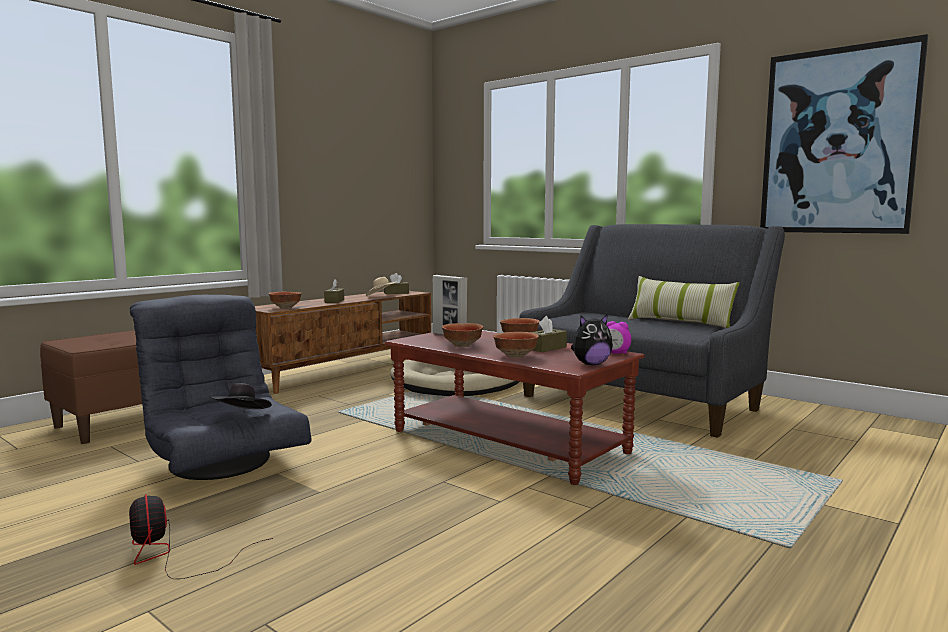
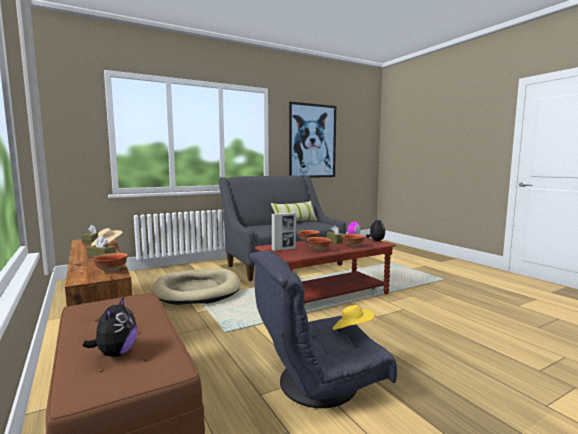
camera: 70 degrees left, 0 degrees up
(118, 338) = (115, 353): none -> plush toy
(172, 555) = (480, 400): fan -> none
(242, 416) = (352, 330): black hat -> yellow hat

